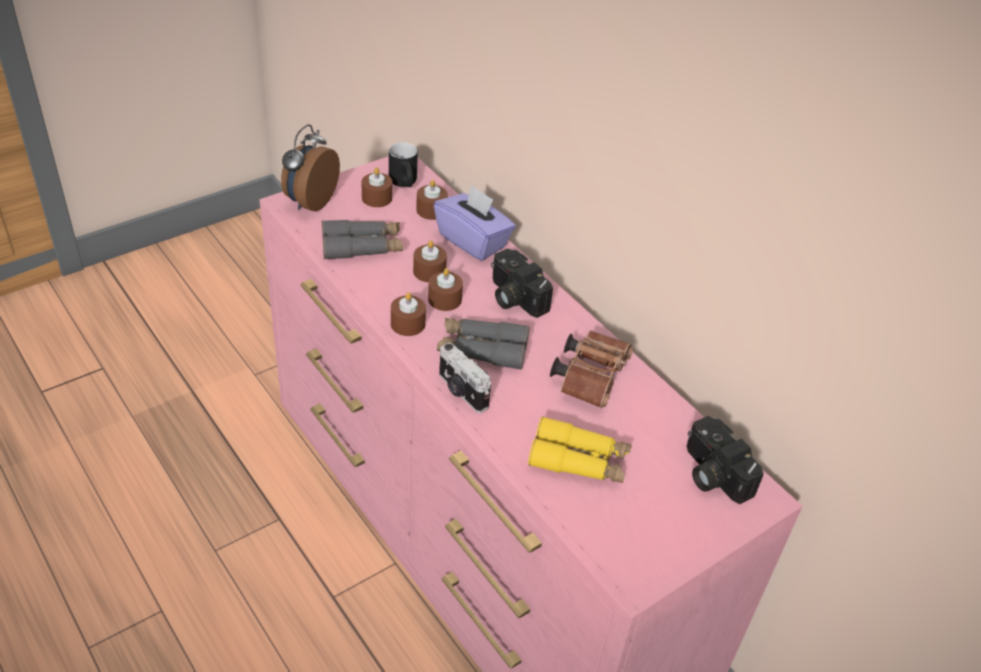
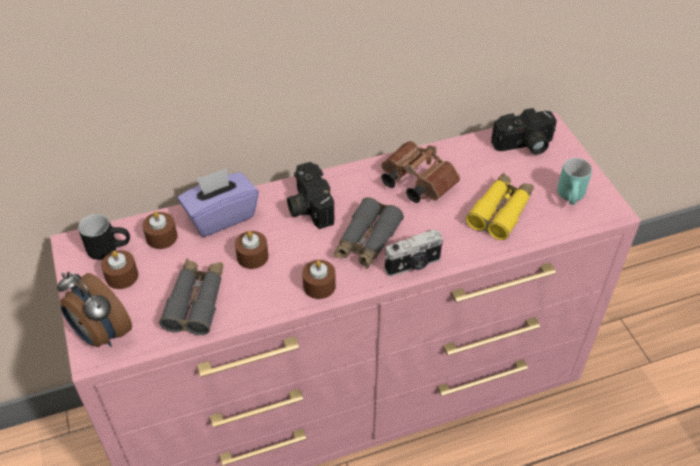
camera: 70 degrees left, 5 degrees up
(444, 299) = (295, 253): brown candle -> none
(513, 297) = (308, 206): camera -> camera turned 90 degrees clockwise
(637, 534) = (572, 198): none -> turquoise mug

